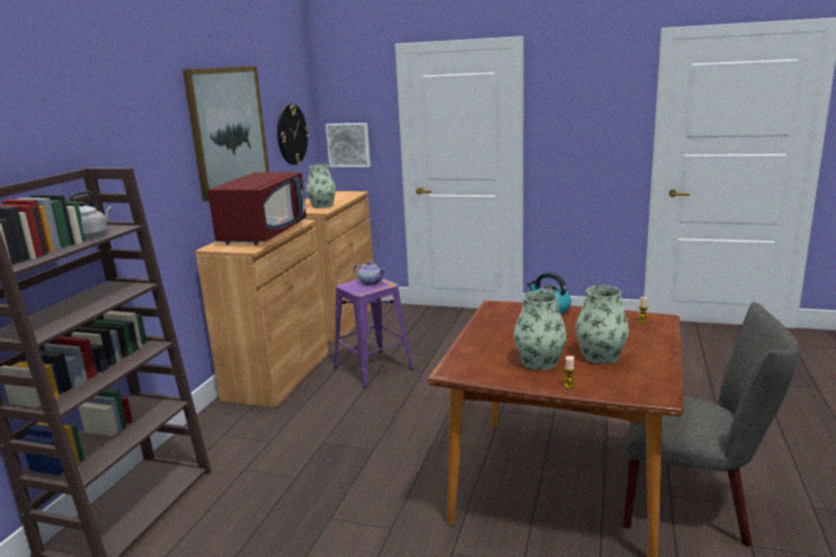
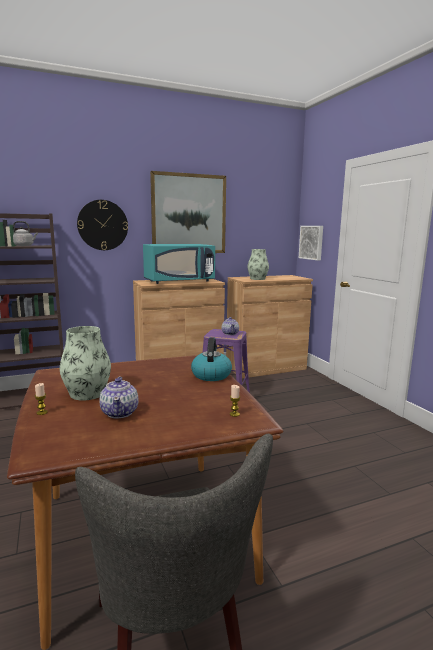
camera: 50 degrees right, 5 degrees down
(264, 234) = (179, 281): red microwave -> turquoise microwave
(291, 134) = (263, 228): wall clock -> wall clock (102, 225)
(600, 356) = (120, 412): vase -> teapot

